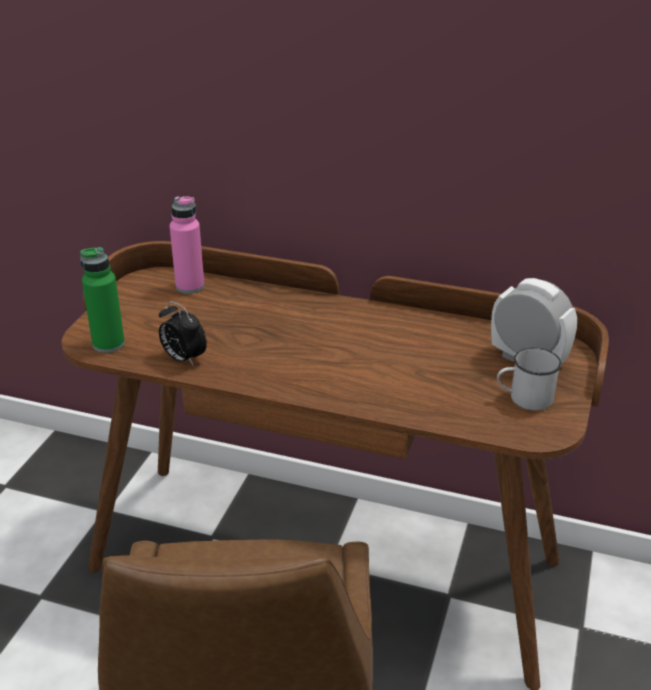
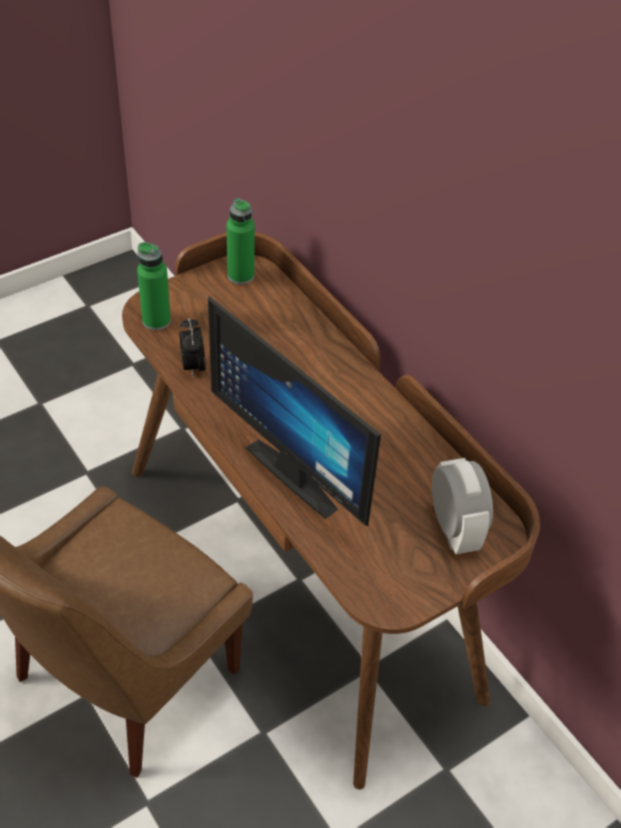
camera: 35 degrees right, 15 degrees up
(150, 285) = (240, 275): none -> green bottle
(190, 286) = (268, 294): pink bottle -> none
(367, 382) = (301, 470): none -> monitor
(524, 398) = (404, 563): white mug -> none

